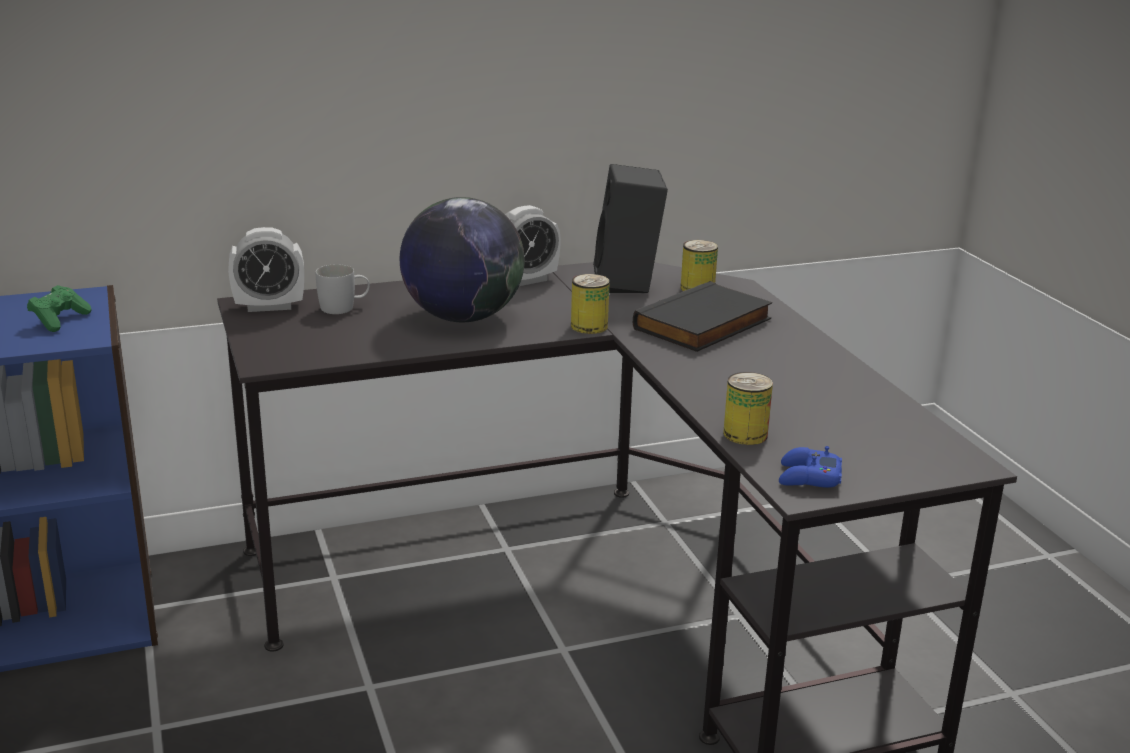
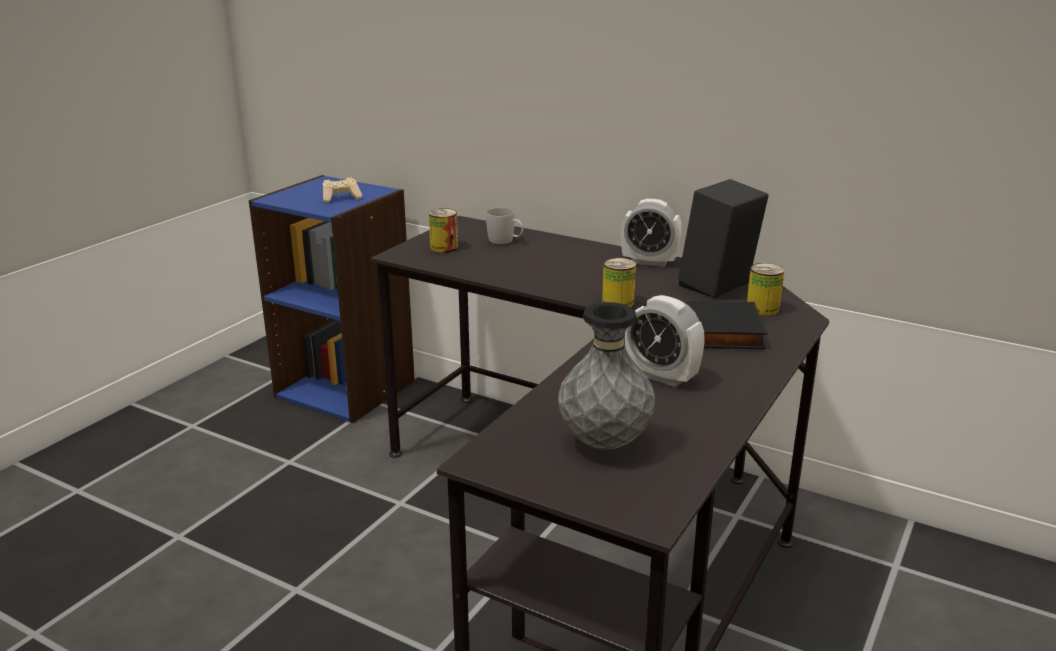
camera: 50 degrees right, 0 degrees up
(59, 320) = (341, 198): green game controller -> beige game controller
(269, 306) = (470, 228): alarm clock -> alarm clock (661, 376)
(462, 317) = (554, 269): globe -> none
(745, 434) = (541, 409): can -> can (444, 247)
(808, 477) = (509, 455): blue game controller -> none
(839, 435) = (605, 443): none -> grey vase

